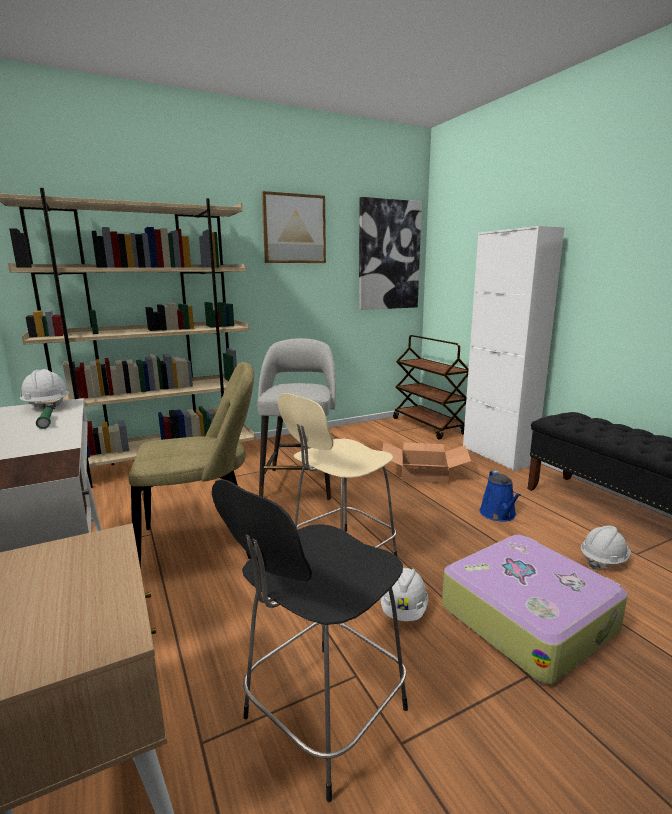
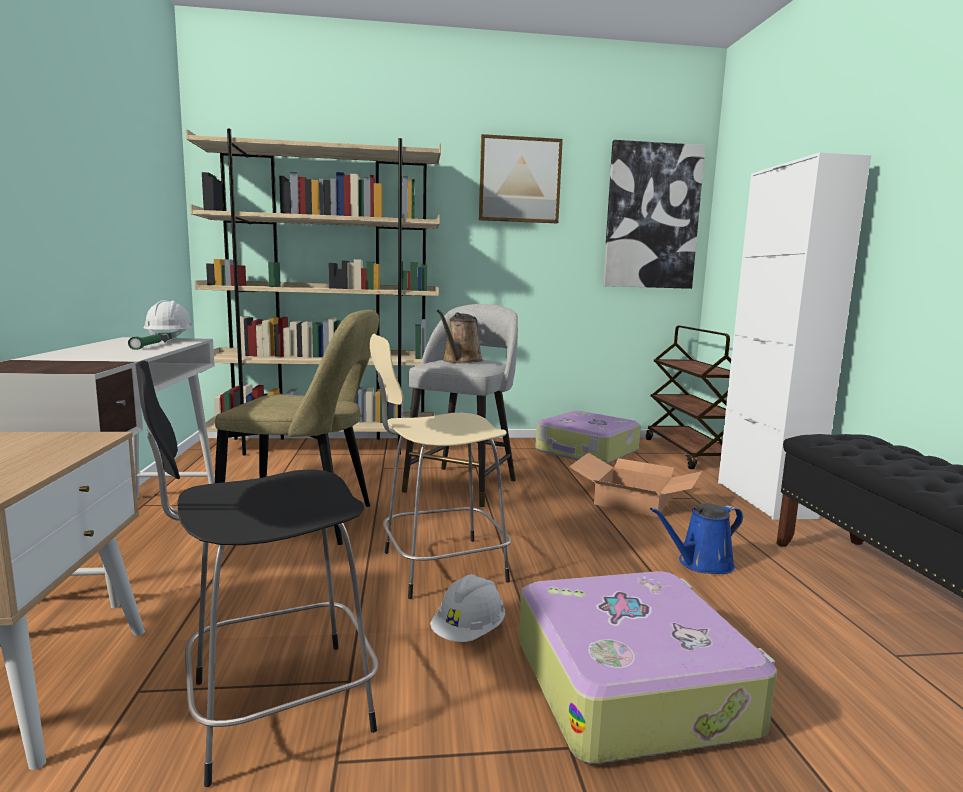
camera: 20 degrees right, 5 degrees down
(294, 388) = (460, 361): none -> brown watering can
(363, 435) = (587, 451): none -> suitcase
(499, 514) = (701, 564): blue watering can -> blue watering can turned 45 degrees clockwise
(603, 560) = (825, 649): white hard hat -> none

